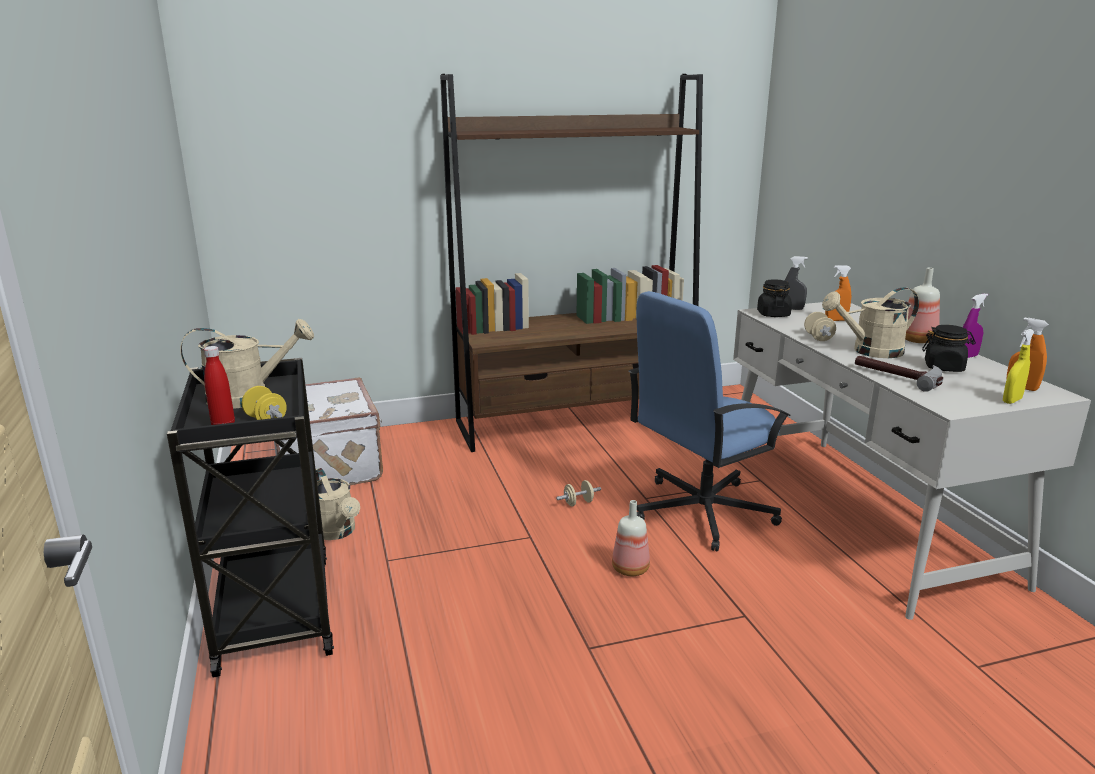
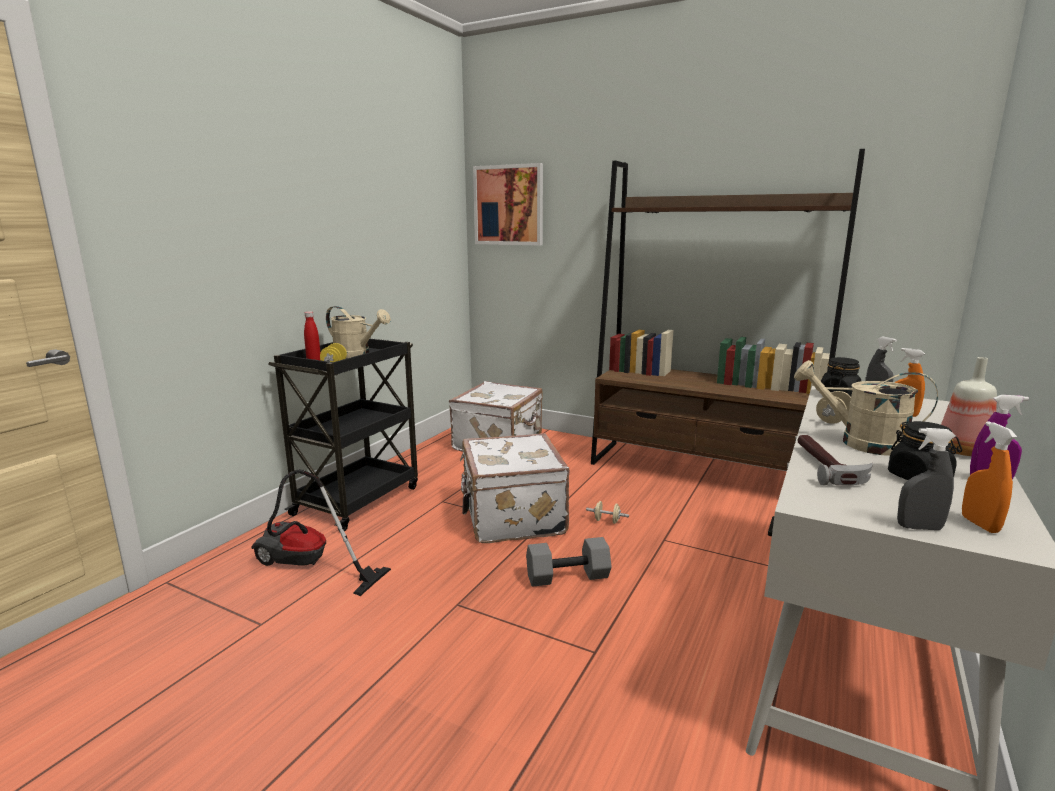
camera: 45 degrees right, 5 degrees down
(262, 128) = (508, 205): none -> picture
(337, 532) = (445, 477): beige watering can -> none
(365, 715) = (306, 567): none -> vacuum cleaner
(490, 541) = (511, 517): none -> white suitcase
(630, 568) = (568, 576): bottle -> grey dumbbell
(701, 512) = (693, 568): blue office chair -> none
(1012, 401) = (919, 527): yellow spray bottle -> grey spray bottle

